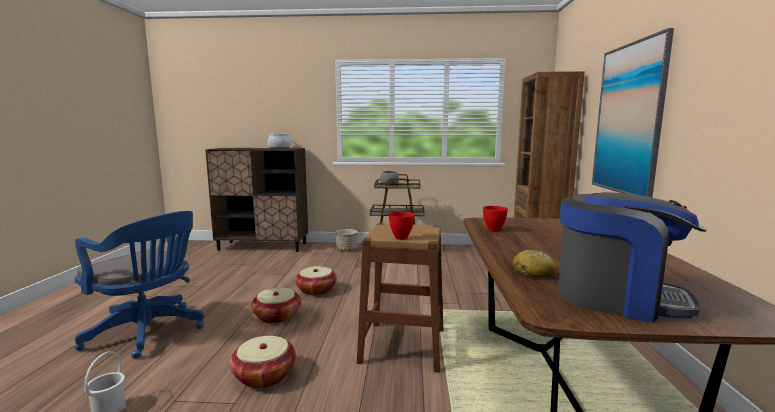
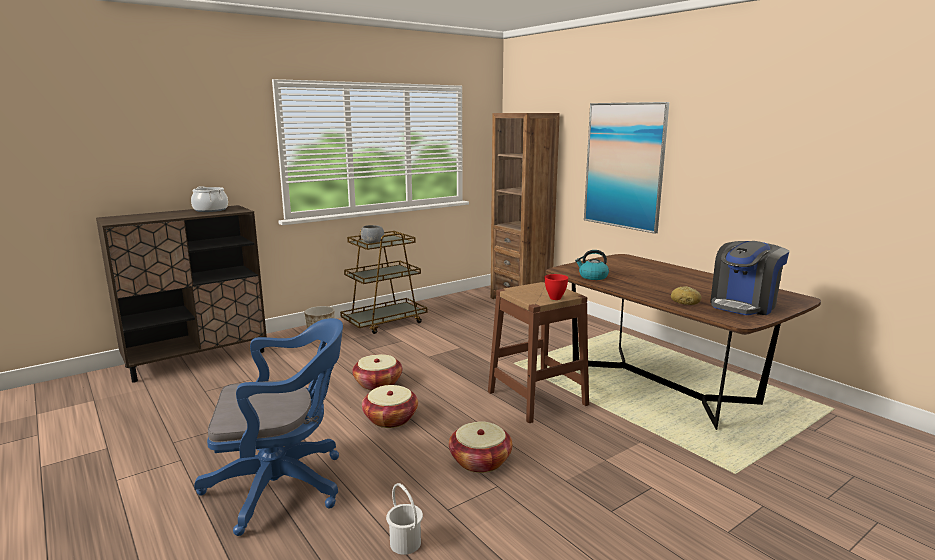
camera: 40 degrees left, 5 degrees up
(494, 230) = (592, 277): red bowl -> kettle
(617, 298) = (743, 305): coffee machine -> coffee machine turned 150 degrees clockwise

